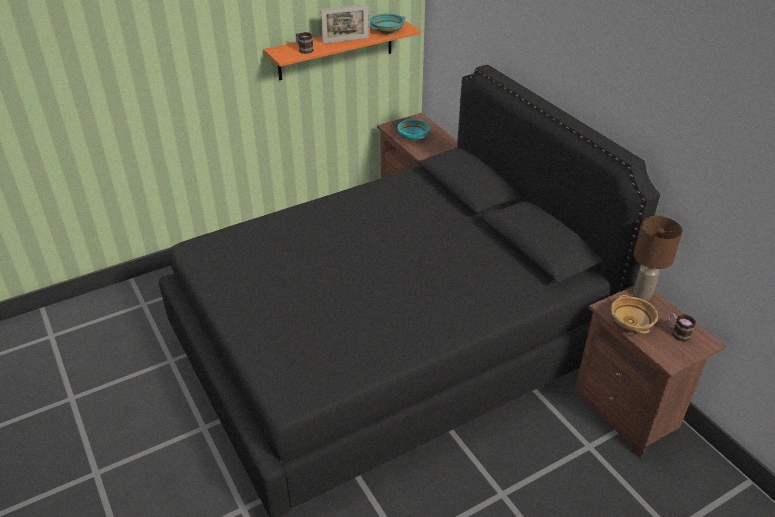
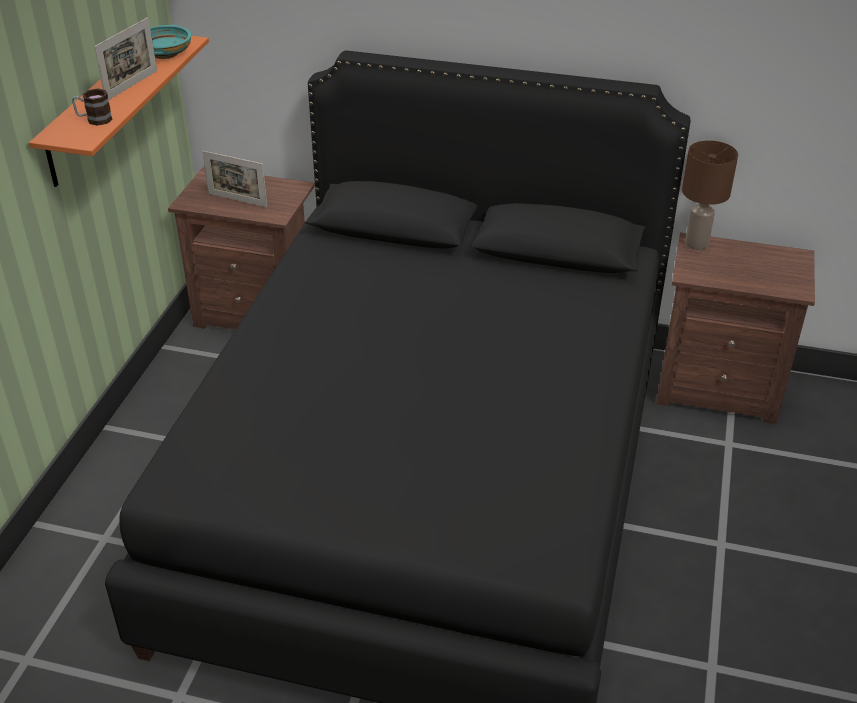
camera: 45 degrees left, 0 degrees up
(413, 136) = (237, 200): turquoise bowl -> picture frame
(631, 322) = (725, 275): beige bowl -> none
(677, 333) = (769, 262): mug -> none

